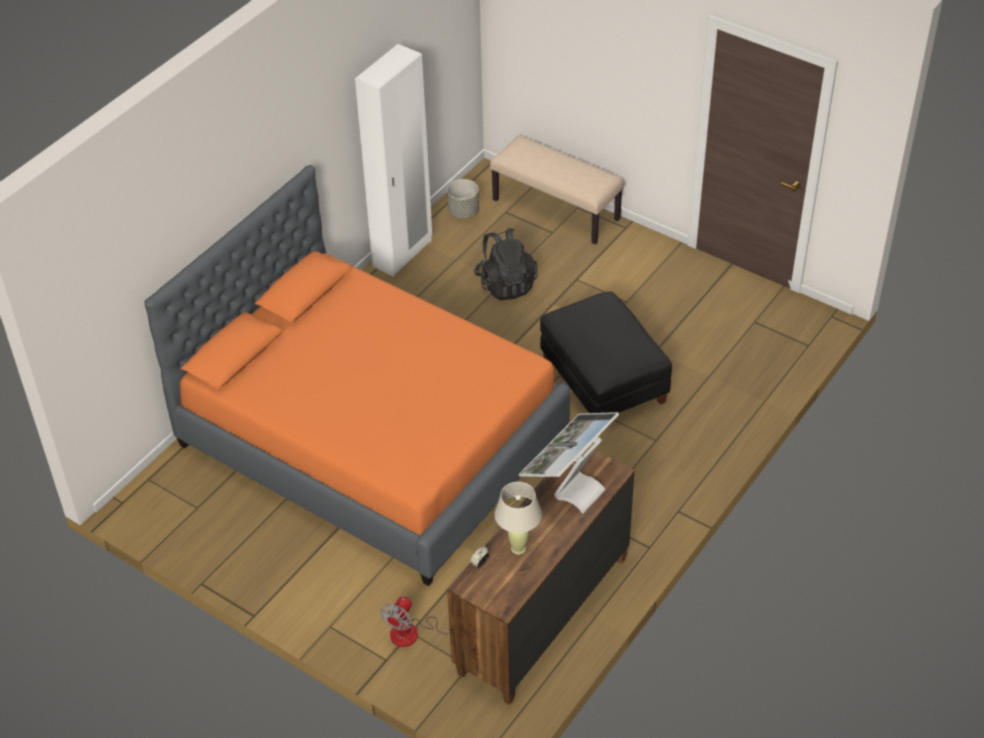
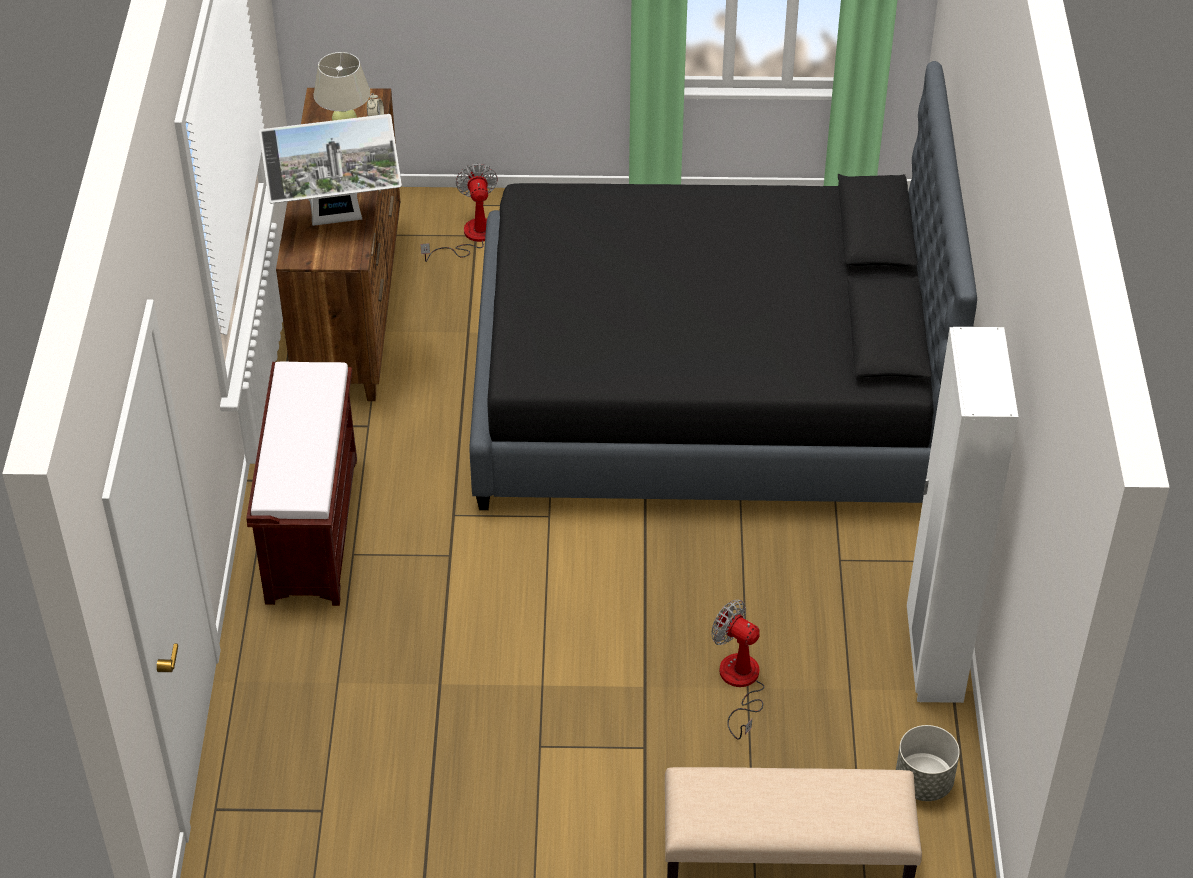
camera: 145 degrees right, 0 degrees up
(372, 438) = (706, 392): orange bed -> black bed
(505, 284) = (739, 684): black backpack -> fan
(569, 487) = (337, 220): monitor -> monitor turned 75 degrees clockwise
(604, 383) = (478, 599): black ottoman -> none
(669, 467) = (311, 527): none -> brown bench

